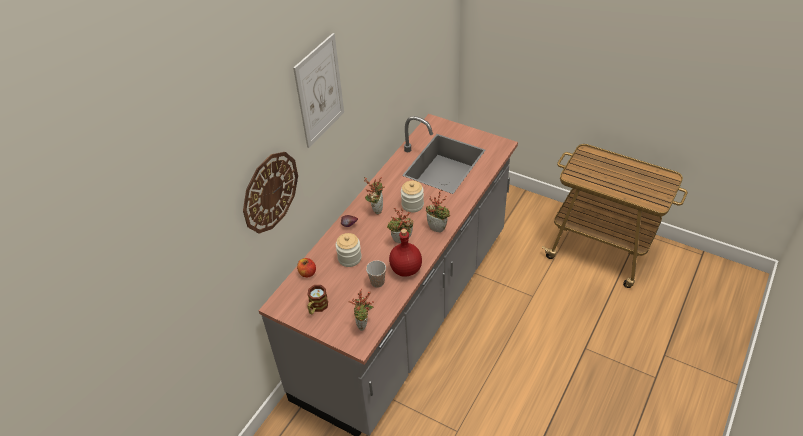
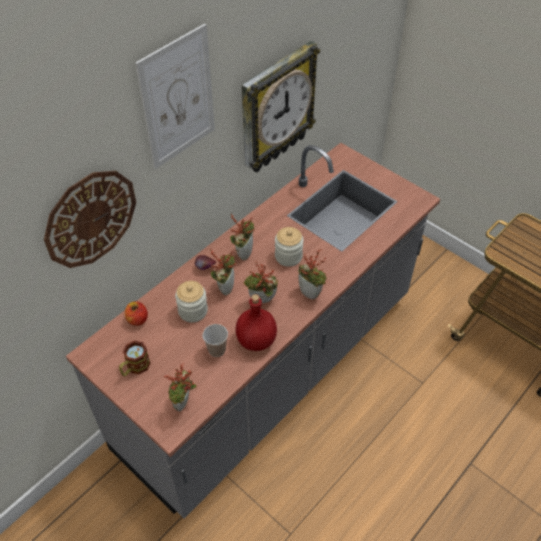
camera: 10 degrees right, 5 degrees up
(369, 236) = (225, 287): none -> potted plant
(381, 92) = (276, 109): none -> wall clock

